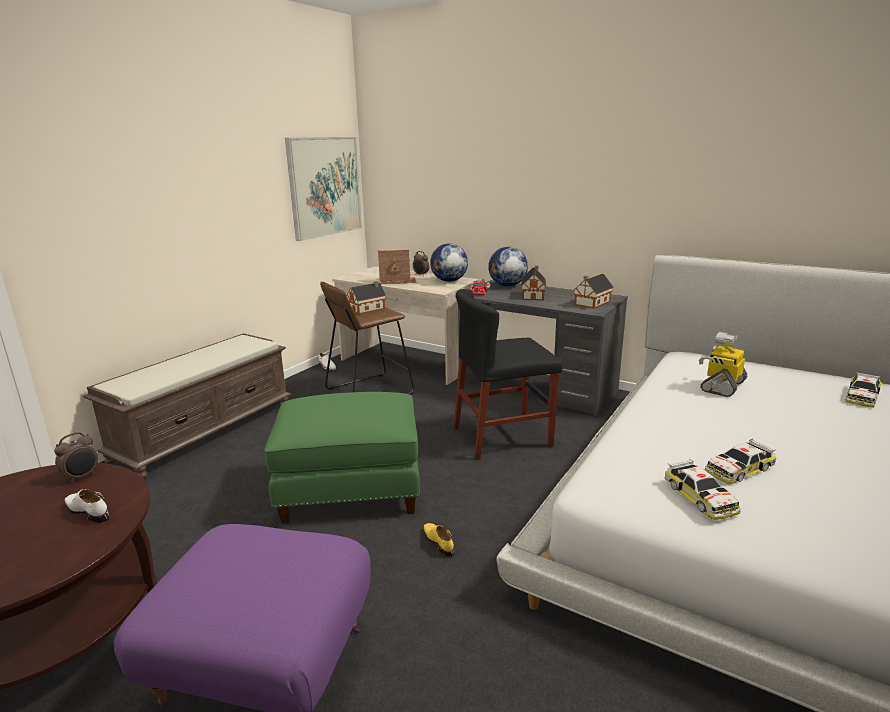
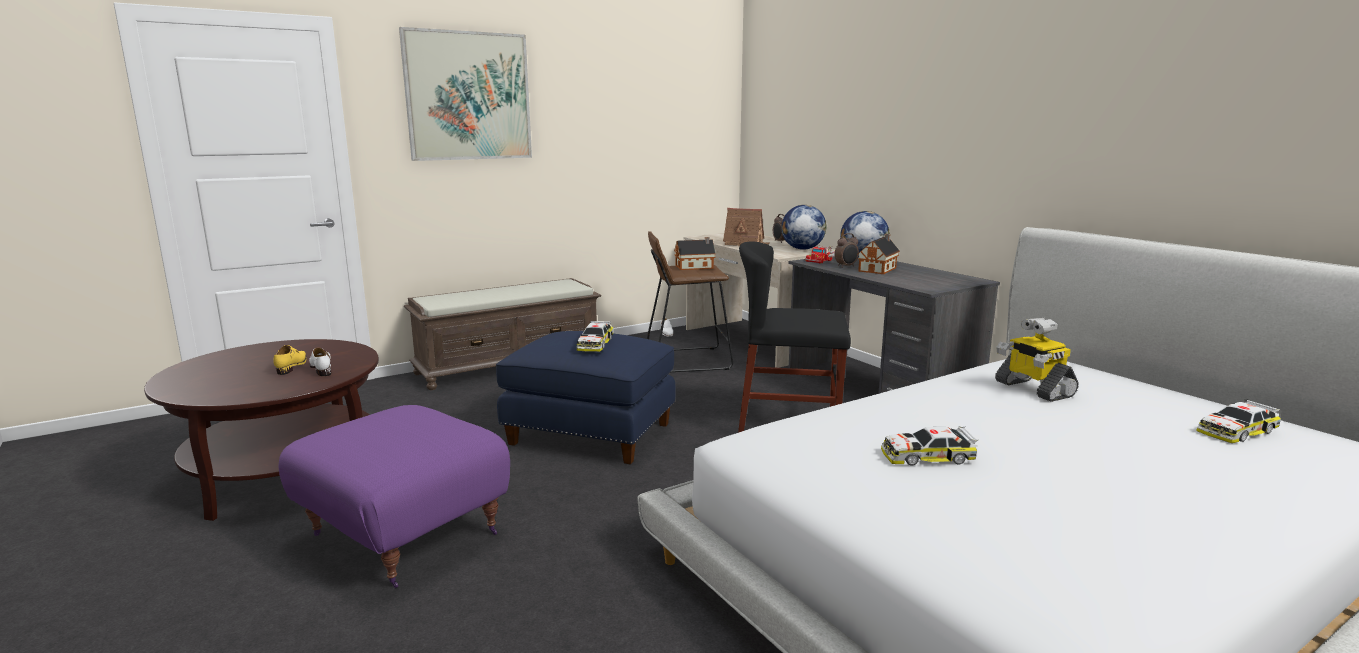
camera: 25 degrees right, 5 degrees down
(82, 477) = (340, 349): alarm clock -> alarm clock (846, 266)
(325, 187) = (690, 137): picture -> picture (468, 96)
(351, 489) = (592, 433): green ottoman -> blue ottoman
(438, 542) = (631, 491): yellow shoe -> yellow shoe (292, 366)
(591, 303) = (938, 282): toy house -> none
(700, 497) = (842, 467): toy car -> toy car (595, 344)
(721, 386) = (1032, 389): toy robot -> toy robot turned 90 degrees counterclockwise

